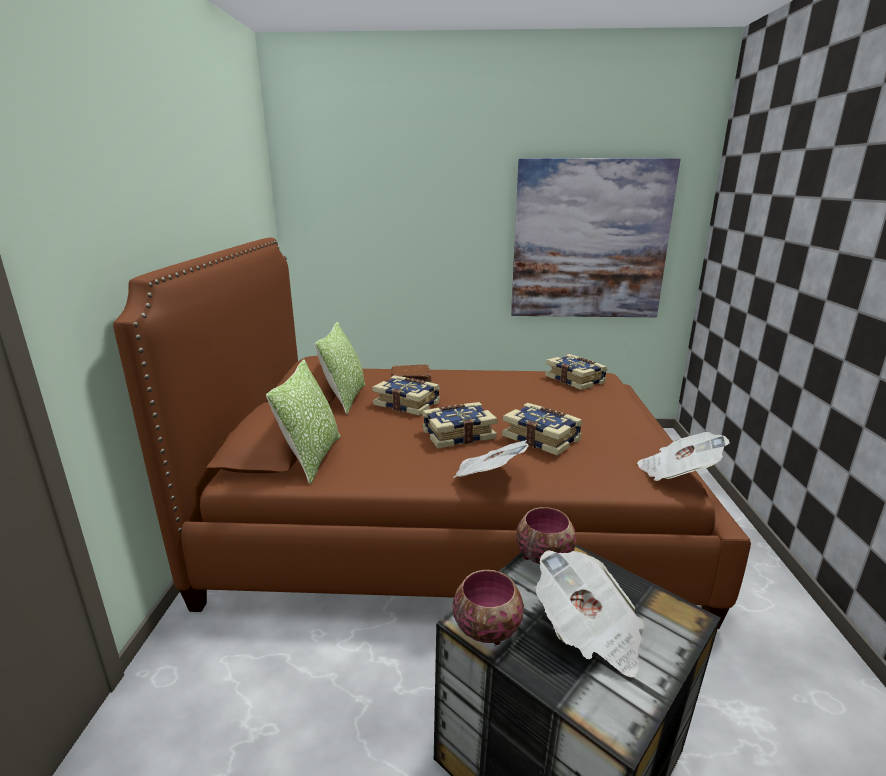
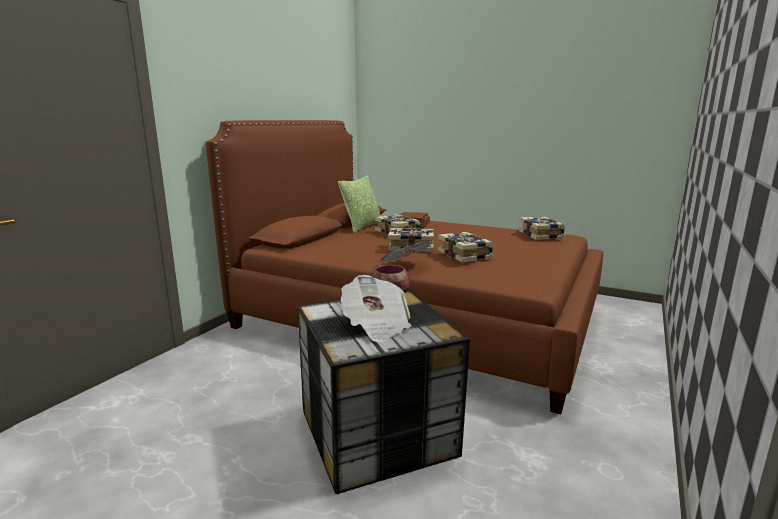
camera: 25 degrees right, 5 degrees down
(312, 458) = (311, 246): pillow -> none
(487, 628) = (320, 312): bowl -> none
(590, 241) = (581, 128): picture -> none
(677, 473) = (542, 282): newspaper -> none

